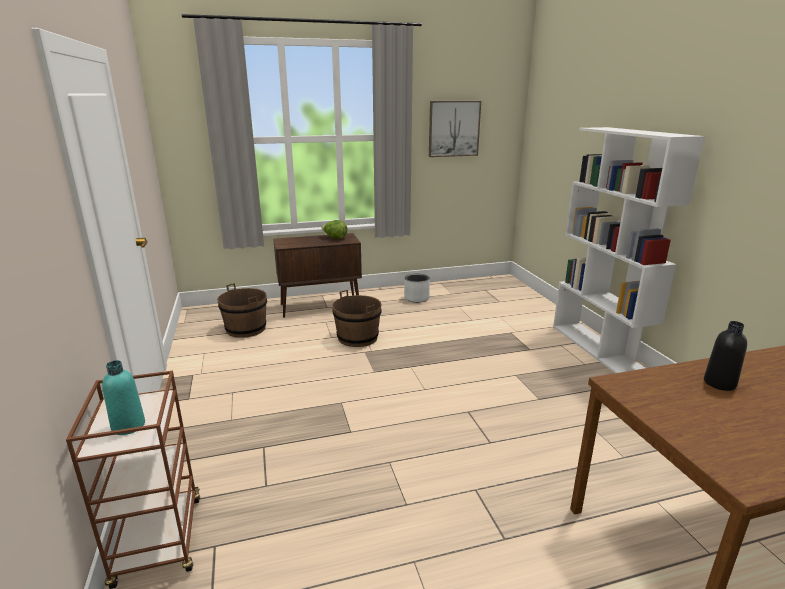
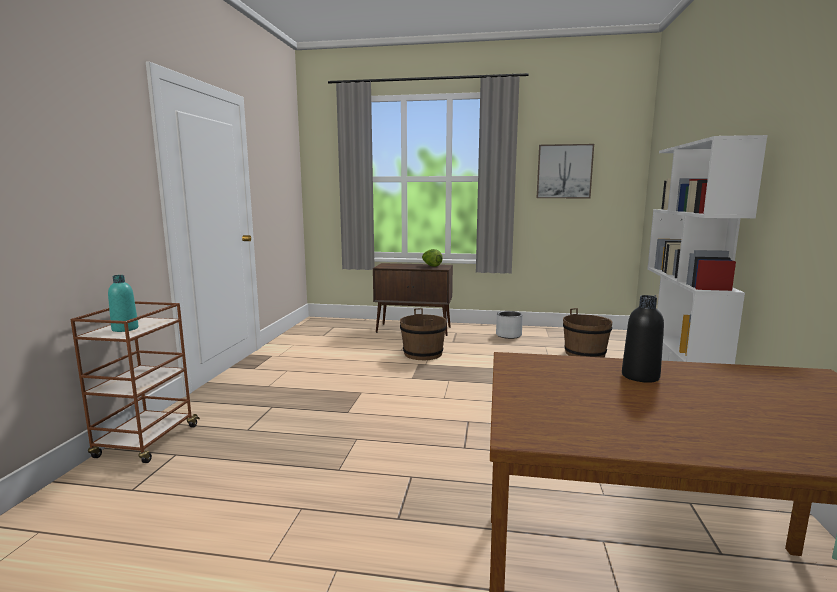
camera: 25 degrees right, 10 degrees down
(246, 329) = (339, 335): brown bucket -> brown bucket (584, 354)

